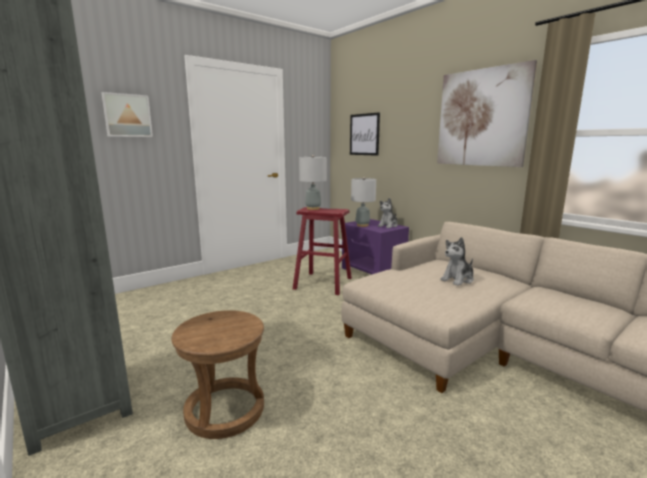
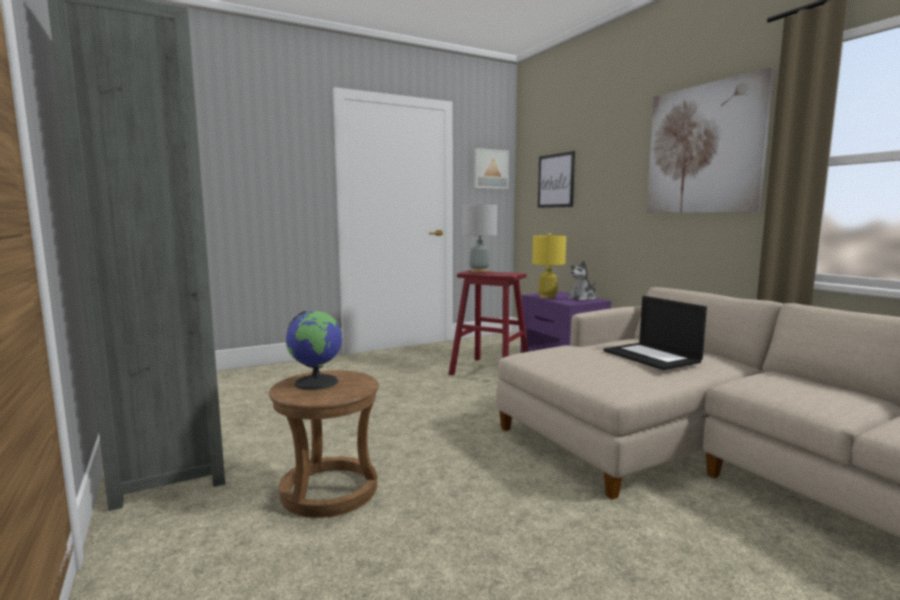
camera: 10 degrees right, 5 degrees down
(127, 115) = (264, 157): picture -> picture (490, 169)
(210, 326) = (316, 382): none -> globe
(362, 225) = (547, 297): grey table lamp -> yellow table lamp
(458, 279) = (652, 356): plush toy -> laptop

